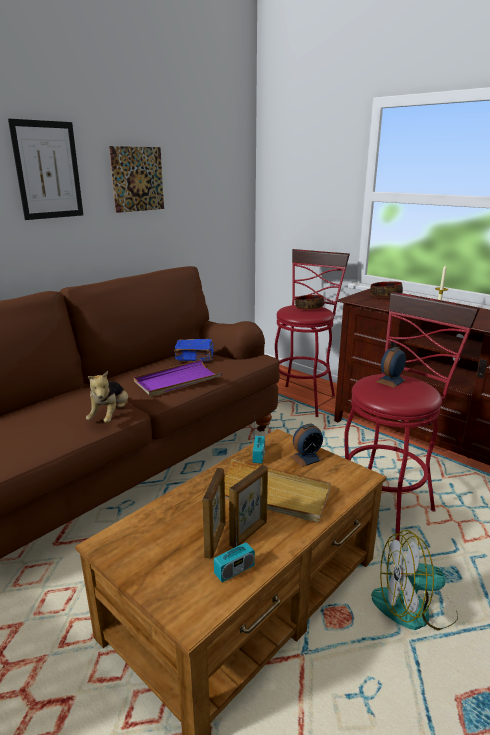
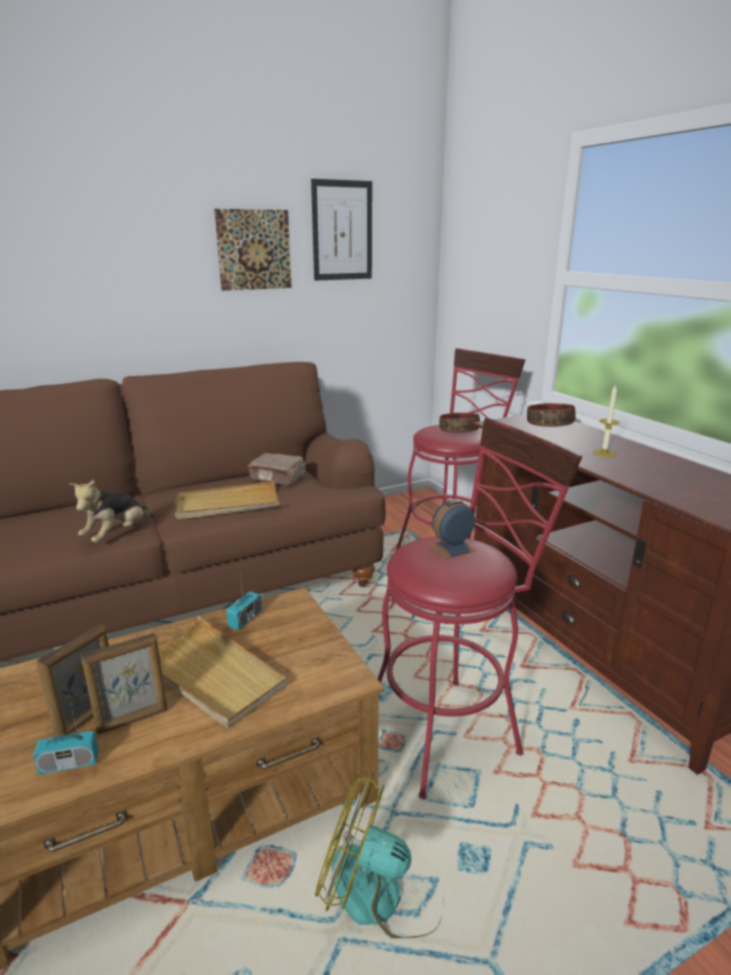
camera: 20 degrees right, 0 degrees up
(48, 170) = (131, 238): picture -> picture (342, 231)
(177, 381) = (227, 504): purple tray -> beige tray
(195, 357) = (278, 478): blue book -> brown book
(306, 458) = (301, 635): alarm clock -> none

